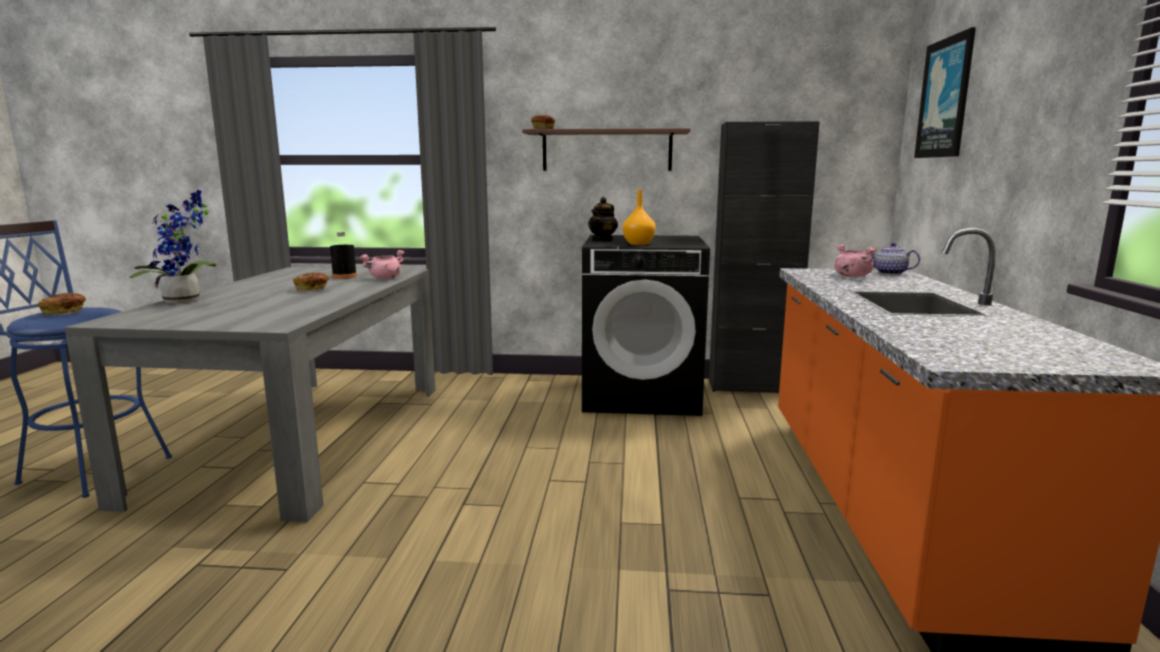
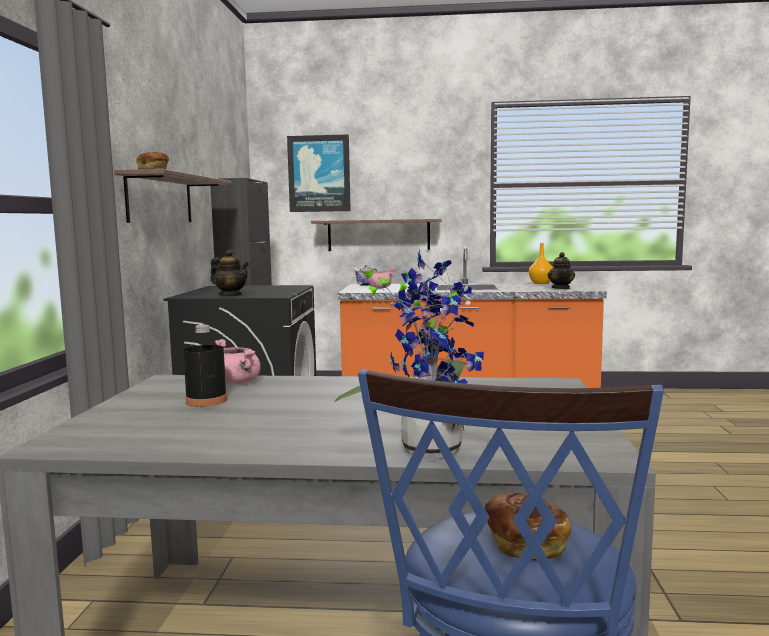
camera: 90 degrees left, 5 degrees down
(313, 289) = (330, 400): bread -> none
(638, 244) = (277, 291): orange vase -> orange vase (540, 283)
(951, 344) = (561, 288): none -> teapot
(977, 198) = (378, 235): none -> shelf

